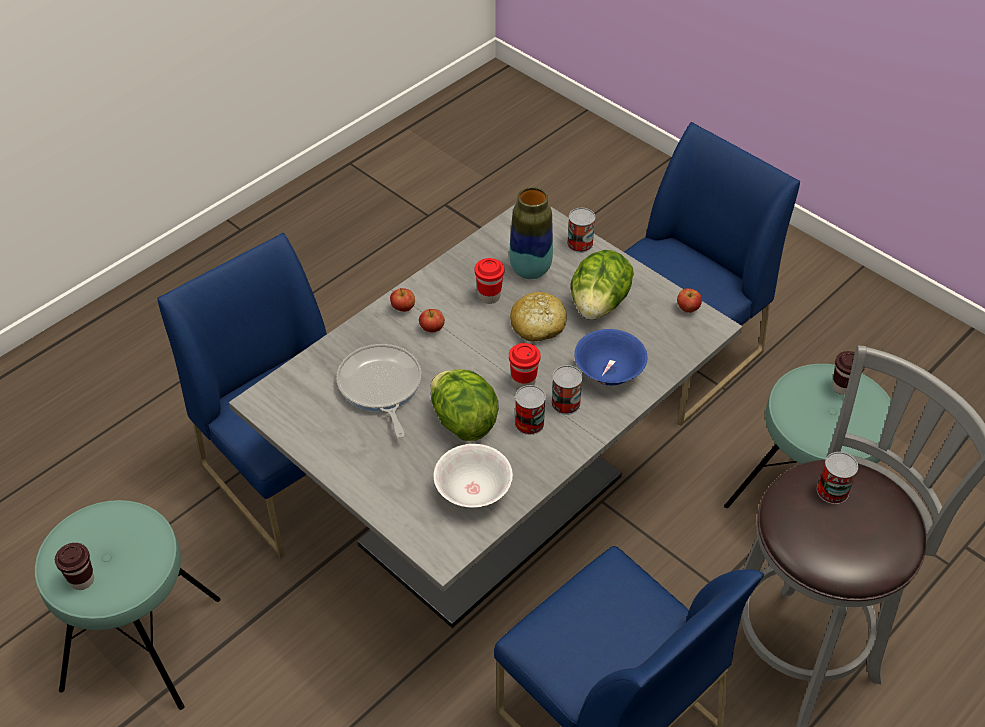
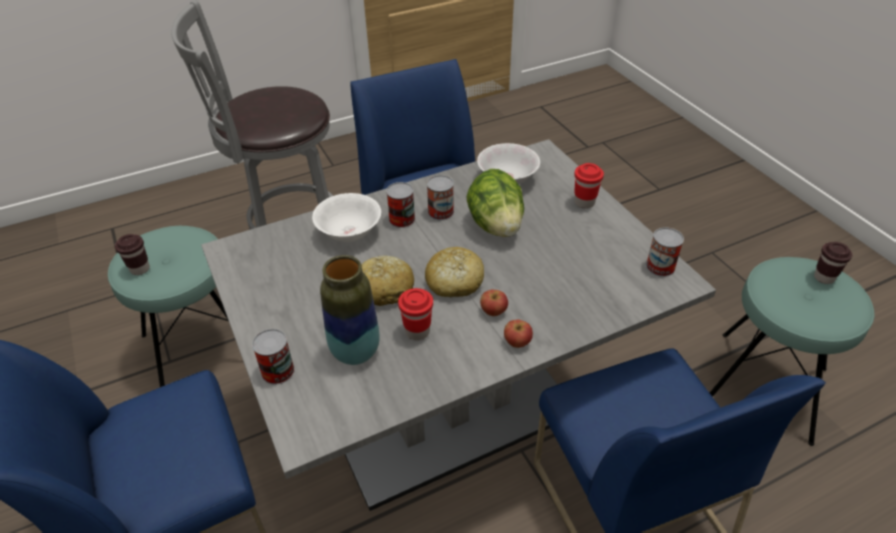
camera: 160 degrees left, 5 degrees down
(380, 387) = (562, 268): frying pan -> none
(478, 347) = (454, 281): none -> bread
(523, 382) = (428, 242): red cup -> red cup (584, 202)
(599, 305) = (312, 294): lettuce -> none
(609, 373) = (349, 233): blue bowl -> white bowl
(688, 308) = (232, 270): apple -> none
(832, 491) = (264, 116): can -> can (660, 266)

